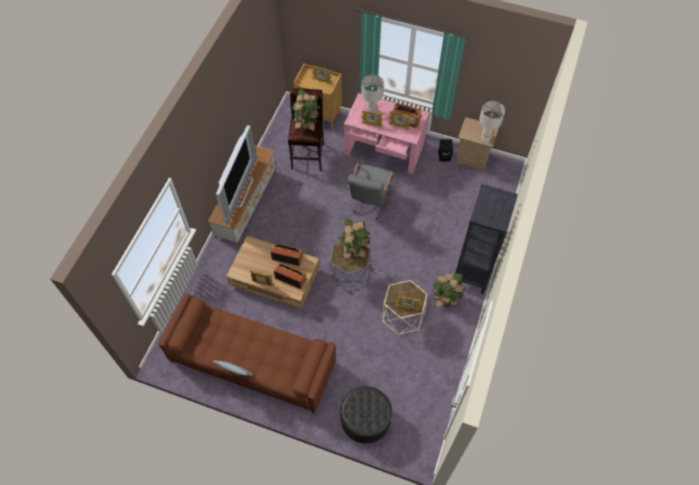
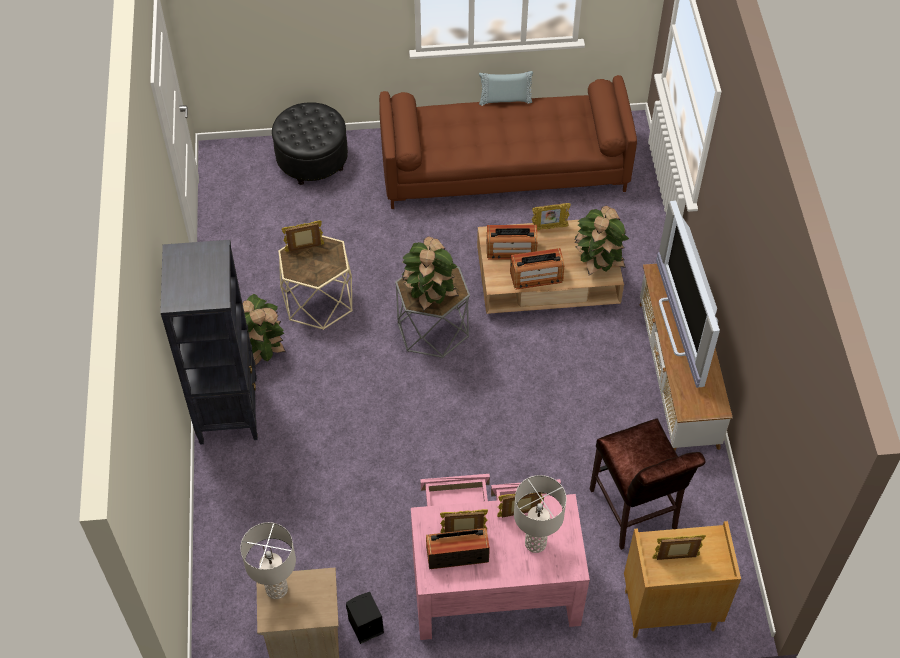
camera: 155 degrees right, 5 degrees down
(306, 124) = (641, 455): potted plant -> potted plant (598, 264)
(369, 204) = (464, 460): grey office chair -> none

